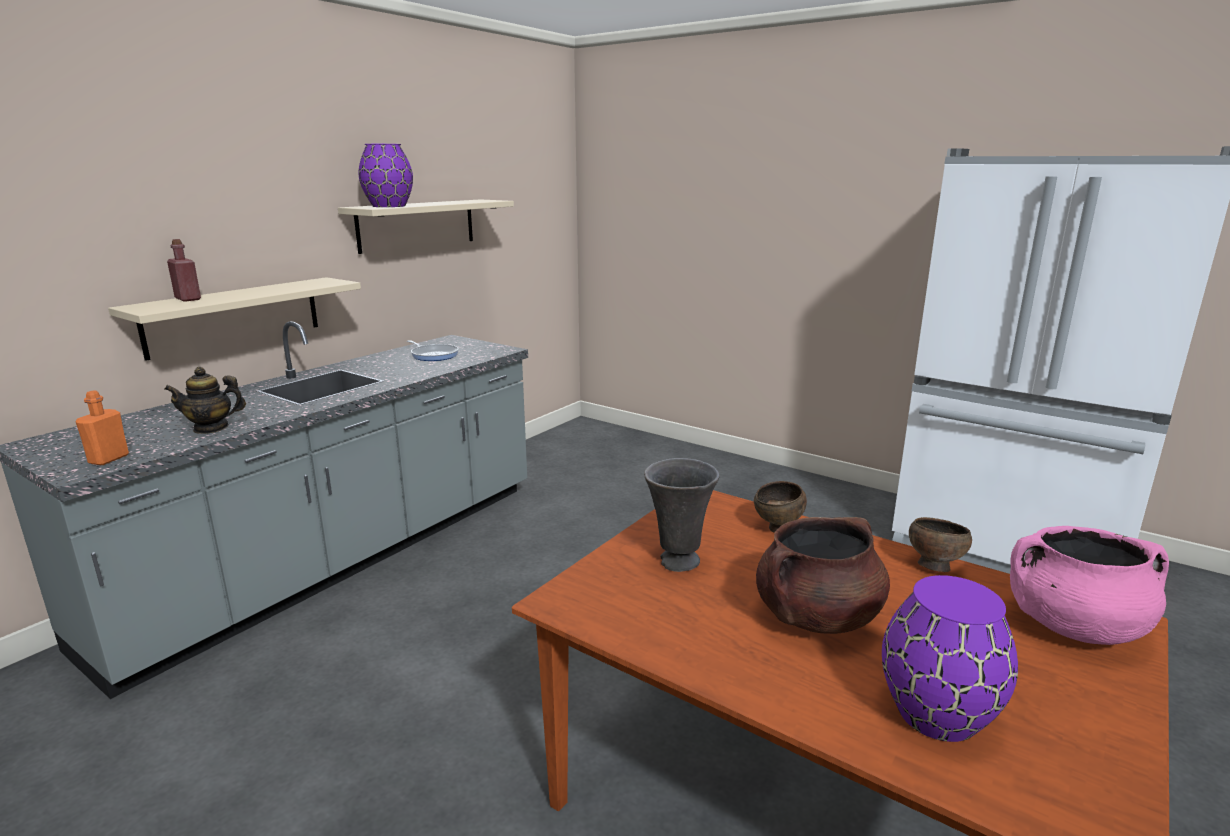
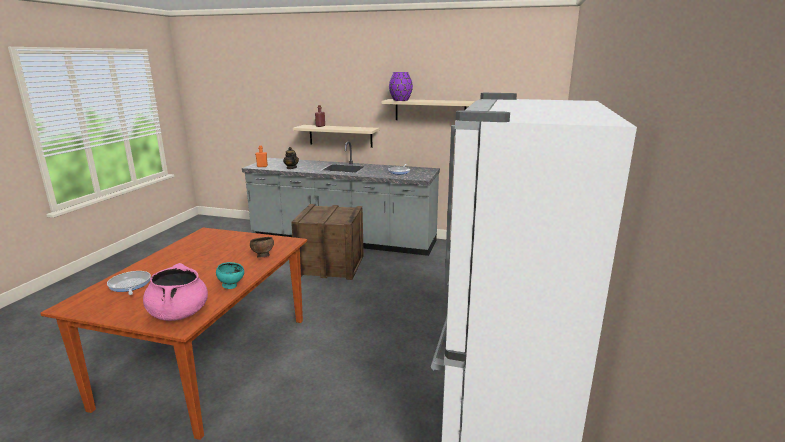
camera: 70 degrees right, 0 degrees up
(461, 593) = (331, 265): none -> crate
(678, 562) = (231, 243): grey vase -> none
(816, 617) = (191, 266): brown cooking pot -> none
(933, 566) = (232, 286): brown bowl -> turquoise bowl
(938, 715) = (129, 285): purple vase -> frying pan

